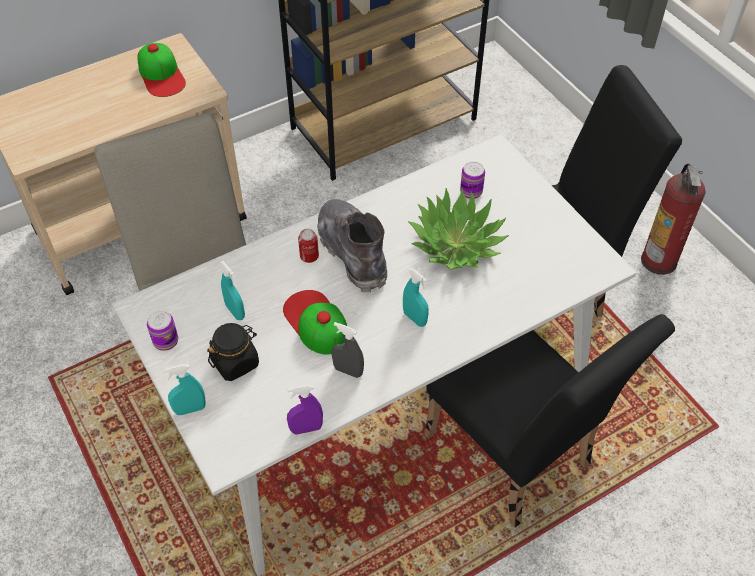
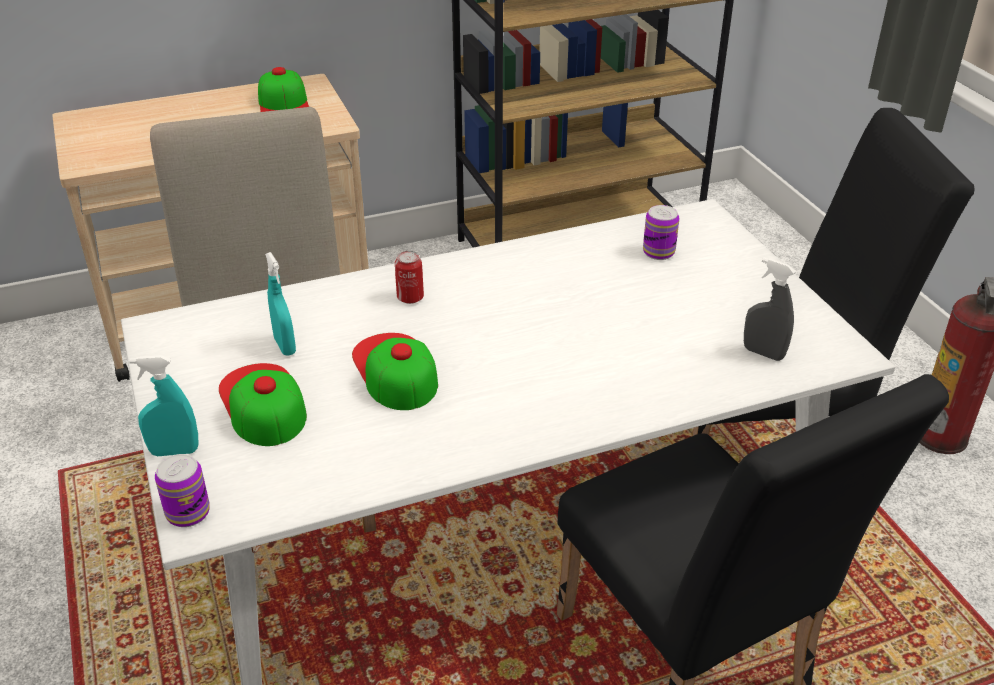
camera: 10 degrees right, 15 degrees down
(165, 341) = (174, 368): can -> can (188, 513)
(235, 362) = (262, 403): black jar -> cap
(306, 428) = (337, 498): purple spray bottle -> none
(348, 371) = (424, 433): grey spray bottle -> grey spray bottle (763, 353)
(352, 252) = (472, 299): grey boot -> none
(414, 318) = (542, 382): turquoise spray bottle -> none
(456, 243) = (624, 305): potted plant -> none

